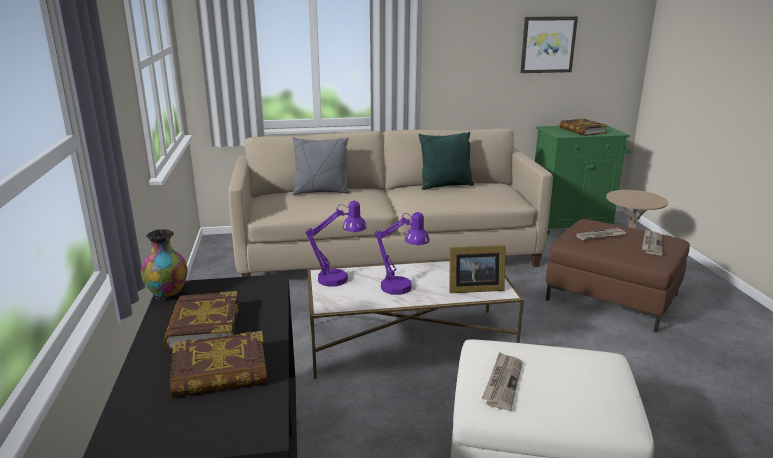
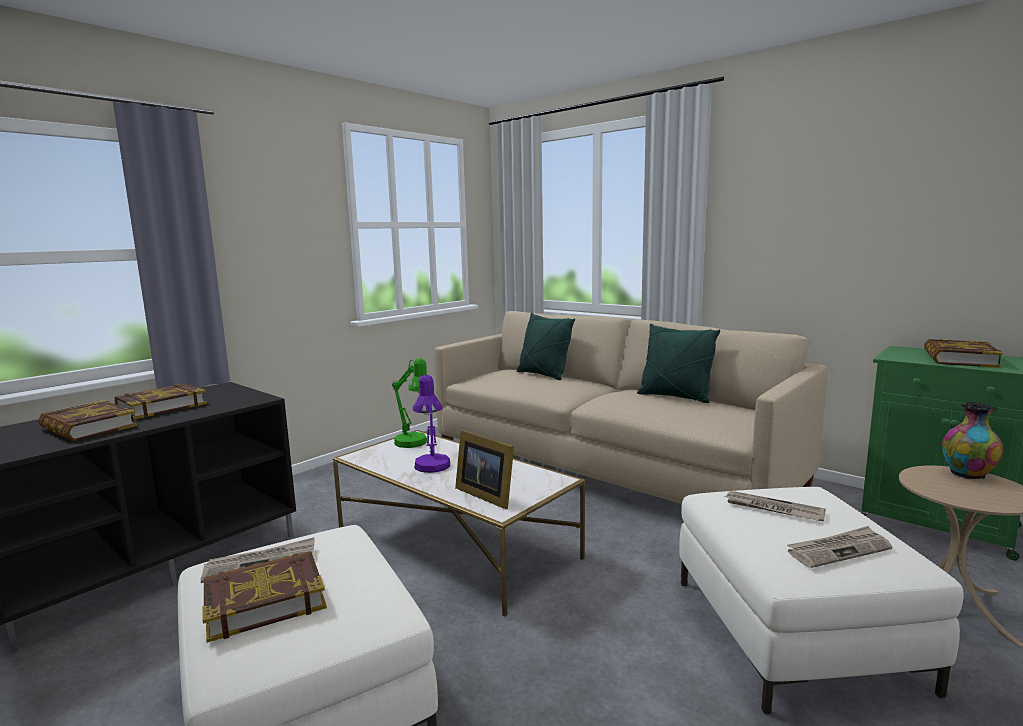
camera: 50 degrees right, 10 degrees down
(168, 294) = (210, 388): vase -> vase (968, 475)
(321, 192) = (543, 375): grey pillow -> green pillow
(339, 279) = (414, 444): purple table lamp -> green table lamp
(547, 44) = (917, 215): picture -> none
(560, 391) = (264, 601): none -> book
(612, 297) = (794, 633): brown ottoman -> white ottoman

